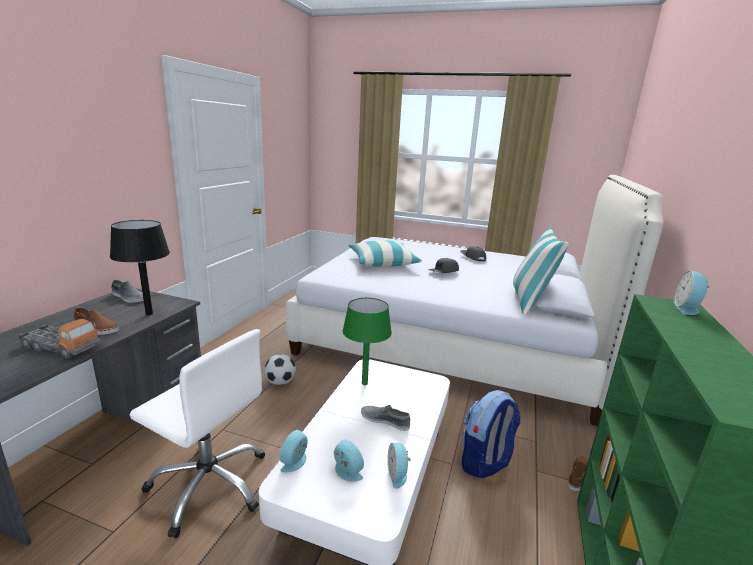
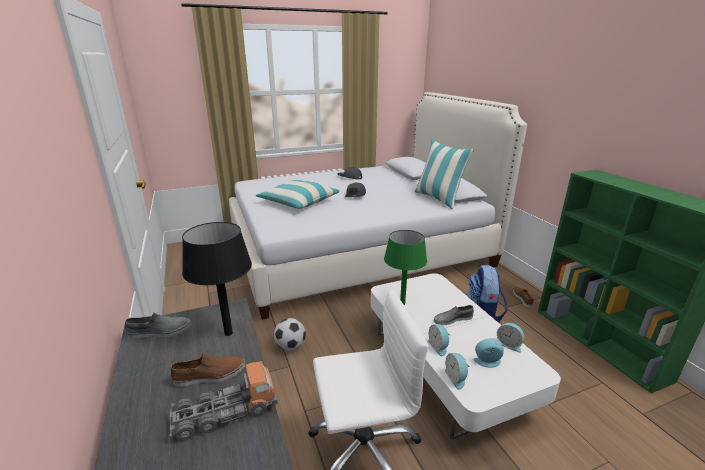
camera: 40 degrees left, 5 degrees up
(687, 308) = (601, 173): alarm clock -> alarm clock (438, 347)

